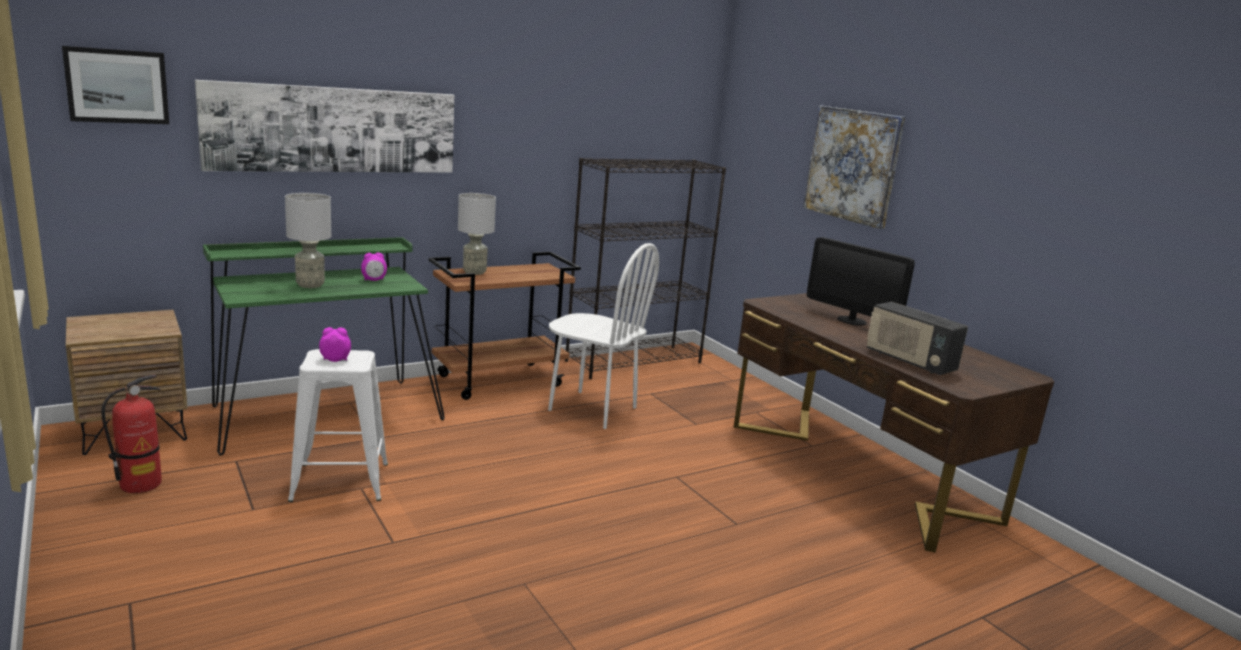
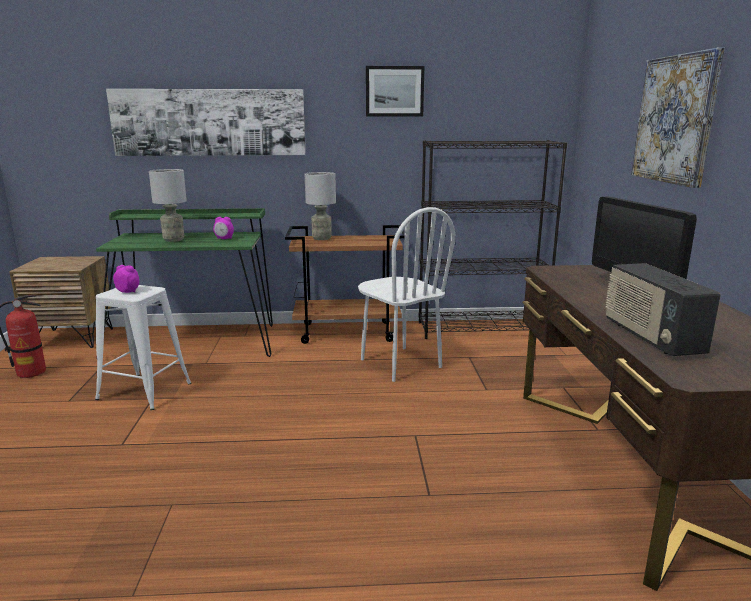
camera: 30 degrees right, 0 degrees up
(117, 86) = (59, 96): picture -> picture (394, 91)

